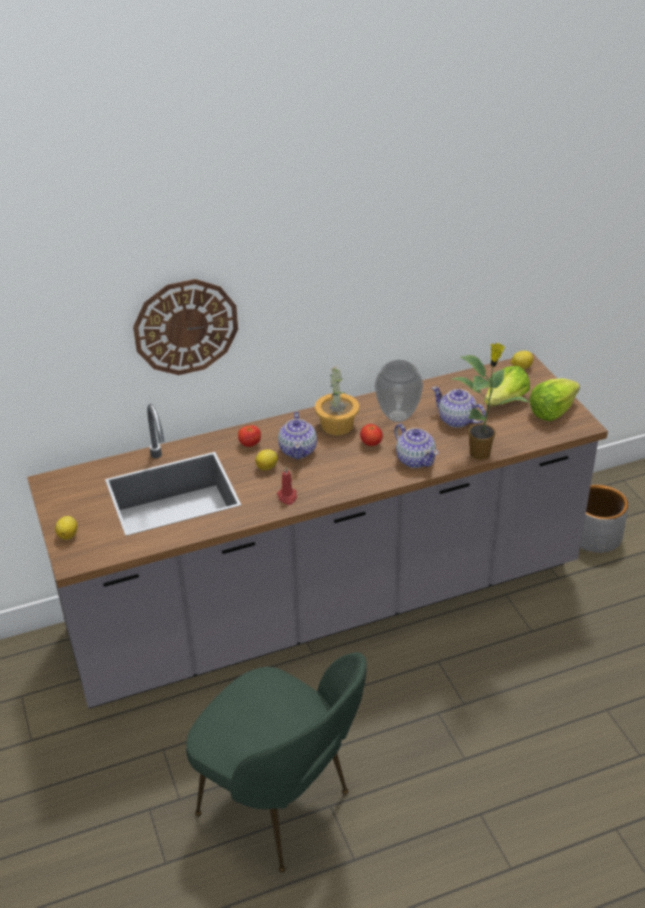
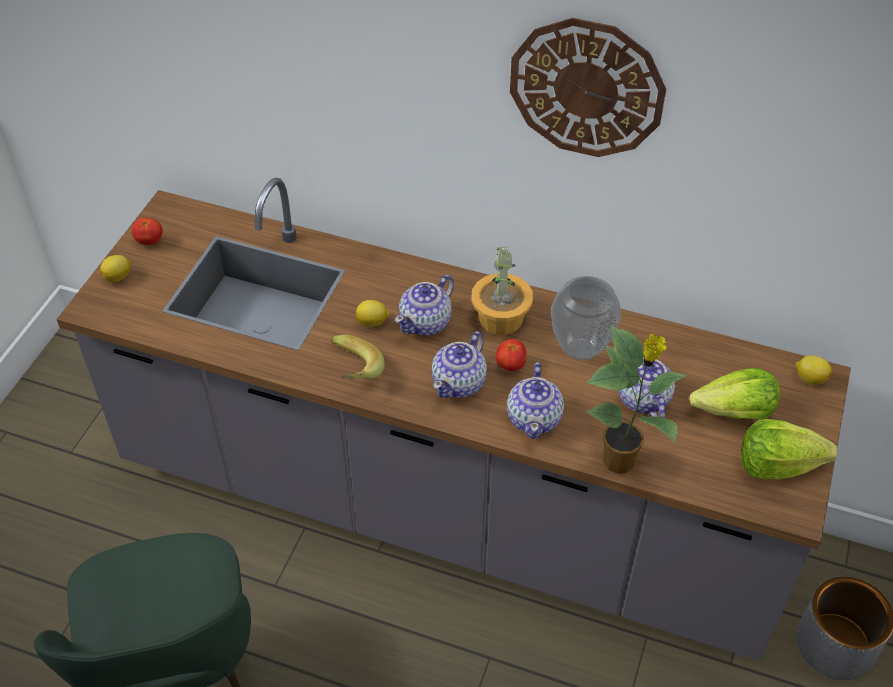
camera: 40 degrees right, 10 degrees up
(186, 327) = (349, 106): wall clock -> wall clock (586, 88)
(250, 444) = (387, 283): tomato -> tomato (150, 241)
(287, 497) = (350, 372): red candle -> banana
(355, 467) = (460, 383): none -> teapot

